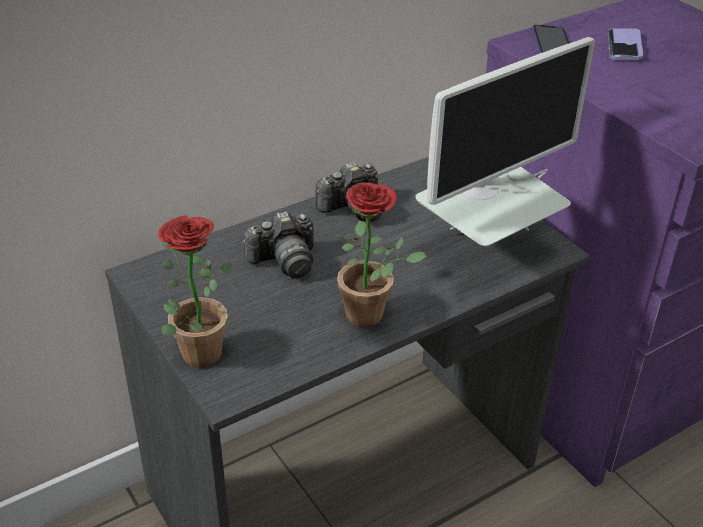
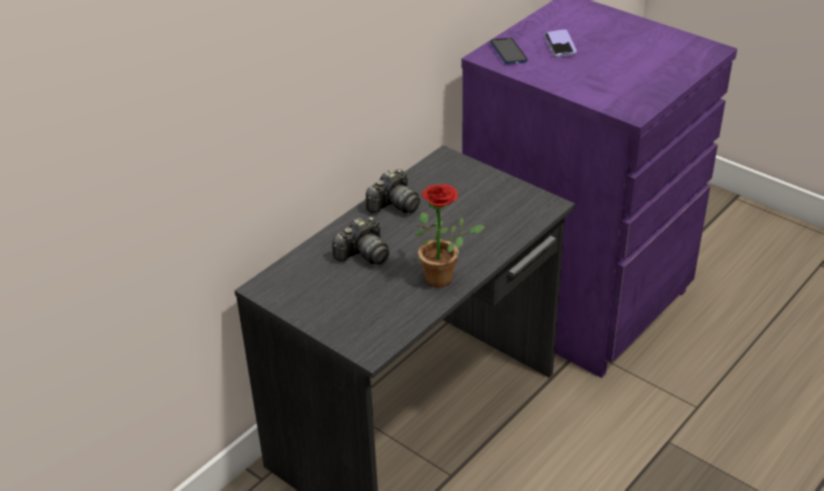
camera: 15 degrees left, 0 degrees up
(195, 350) = (333, 329): potted plant -> none
(484, 251) = (501, 216): monitor -> none

